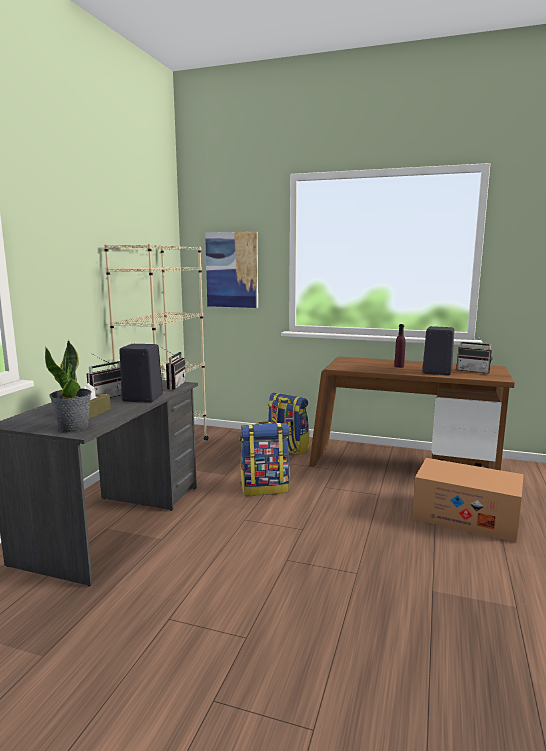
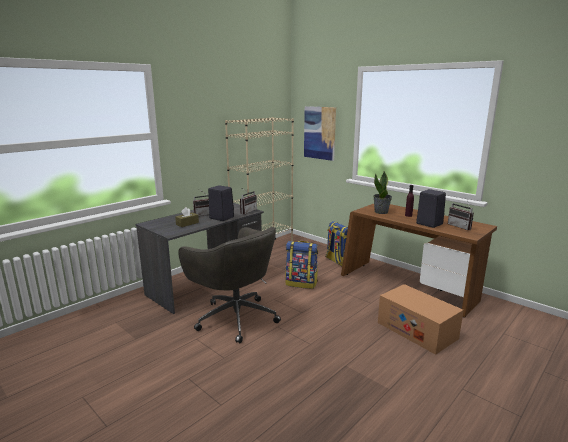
camera: 25 degrees right, 5 degrees up
(74, 427) = (171, 230): potted plant -> potted plant (381, 212)
(207, 563) = (235, 317): none -> grey office chair

